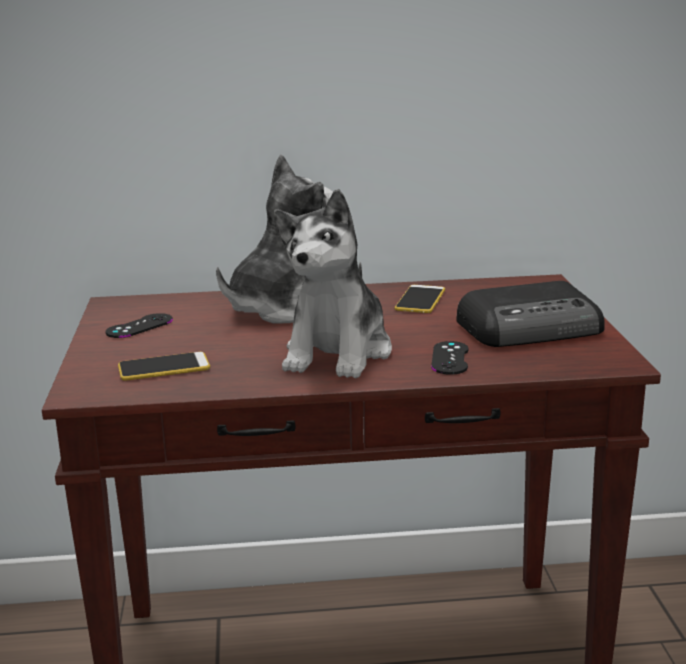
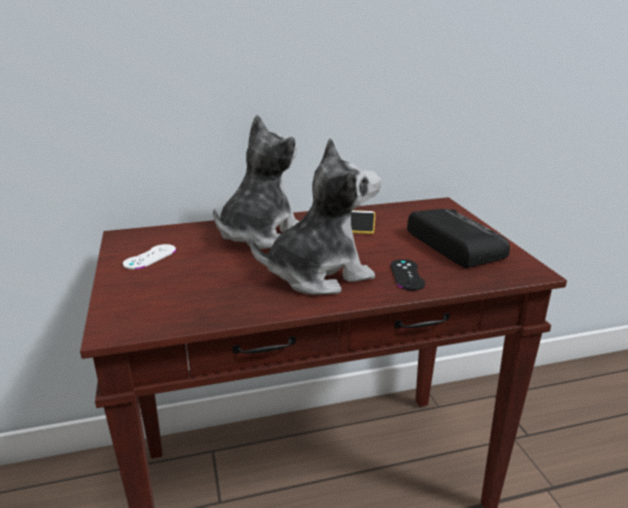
camera: 10 degrees left, 5 degrees up
(139, 326) = (150, 257): black game controller -> white game controller
(164, 367) = (180, 297): phone -> none
(338, 353) = (319, 275): plush toy -> plush toy turned 120 degrees counterclockwise
(532, 328) = (453, 244): radio -> radio turned 90 degrees counterclockwise

